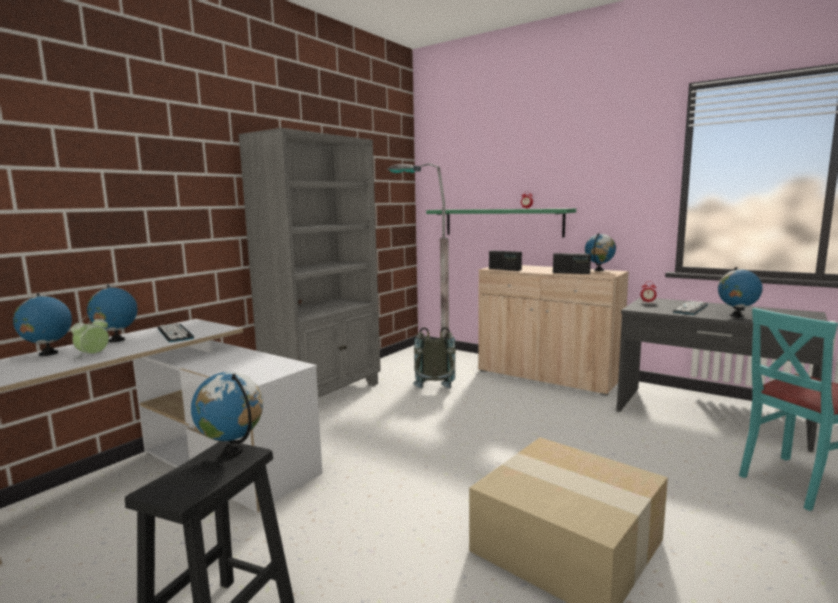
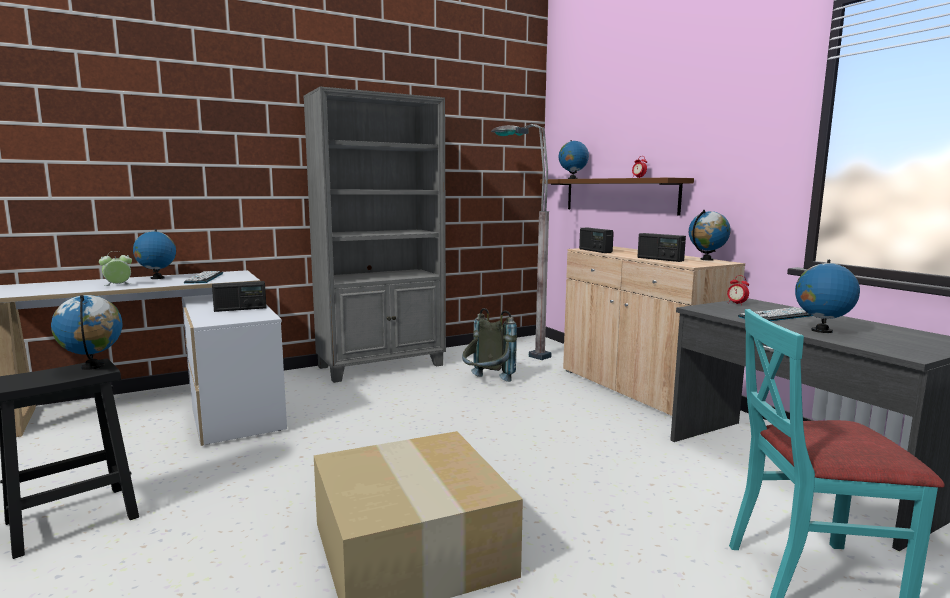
camera: 25 degrees right, 0 degrees up
(48, 354) = (98, 281): globe -> globe (572, 179)
(249, 361) = (240, 309): none -> radio
(502, 222) = (619, 195): green shelf -> brown shelf

